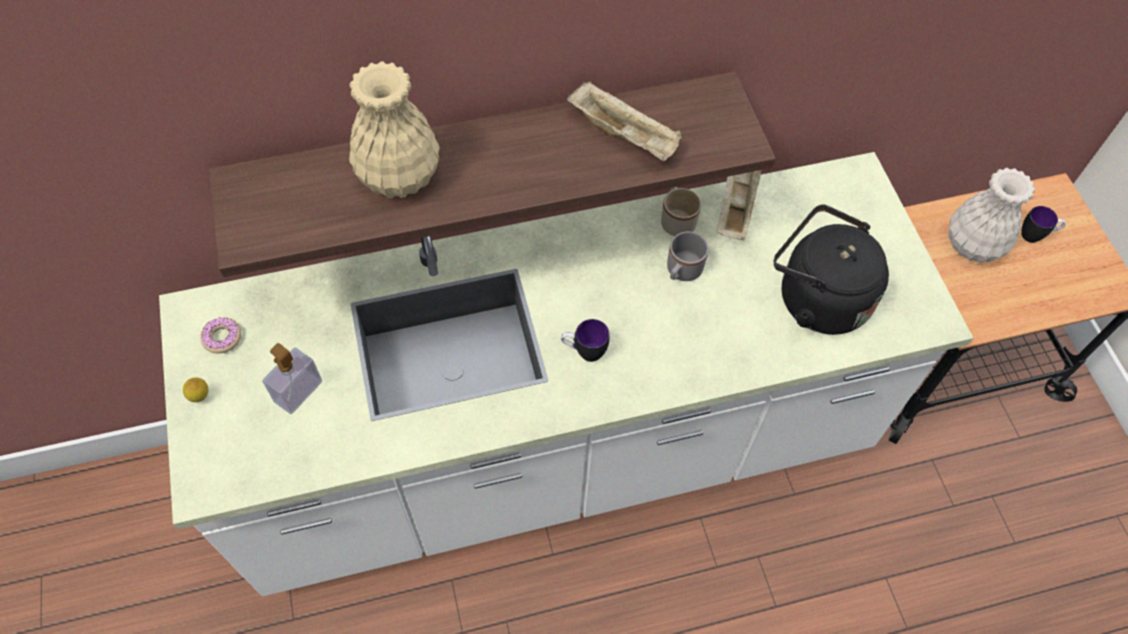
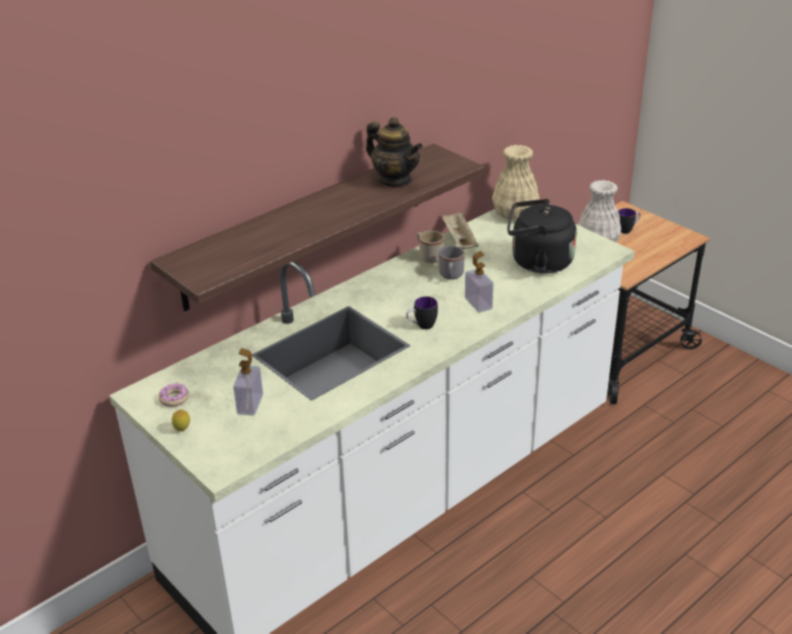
camera: 25 degrees left, 25 degrees down
(398, 175) = (275, 229): beige vase -> beige vase (514, 214)
(624, 135) = (395, 180): beige tray -> teapot
(684, 343) = (478, 303): none -> soap dispenser

